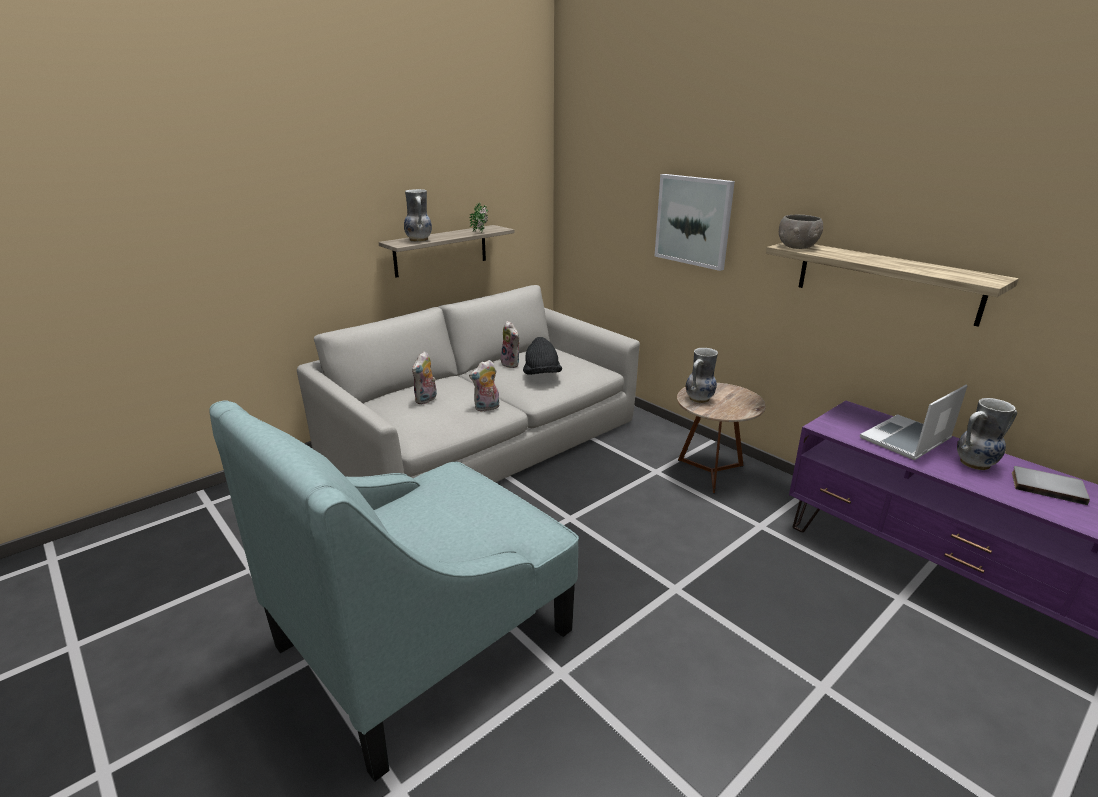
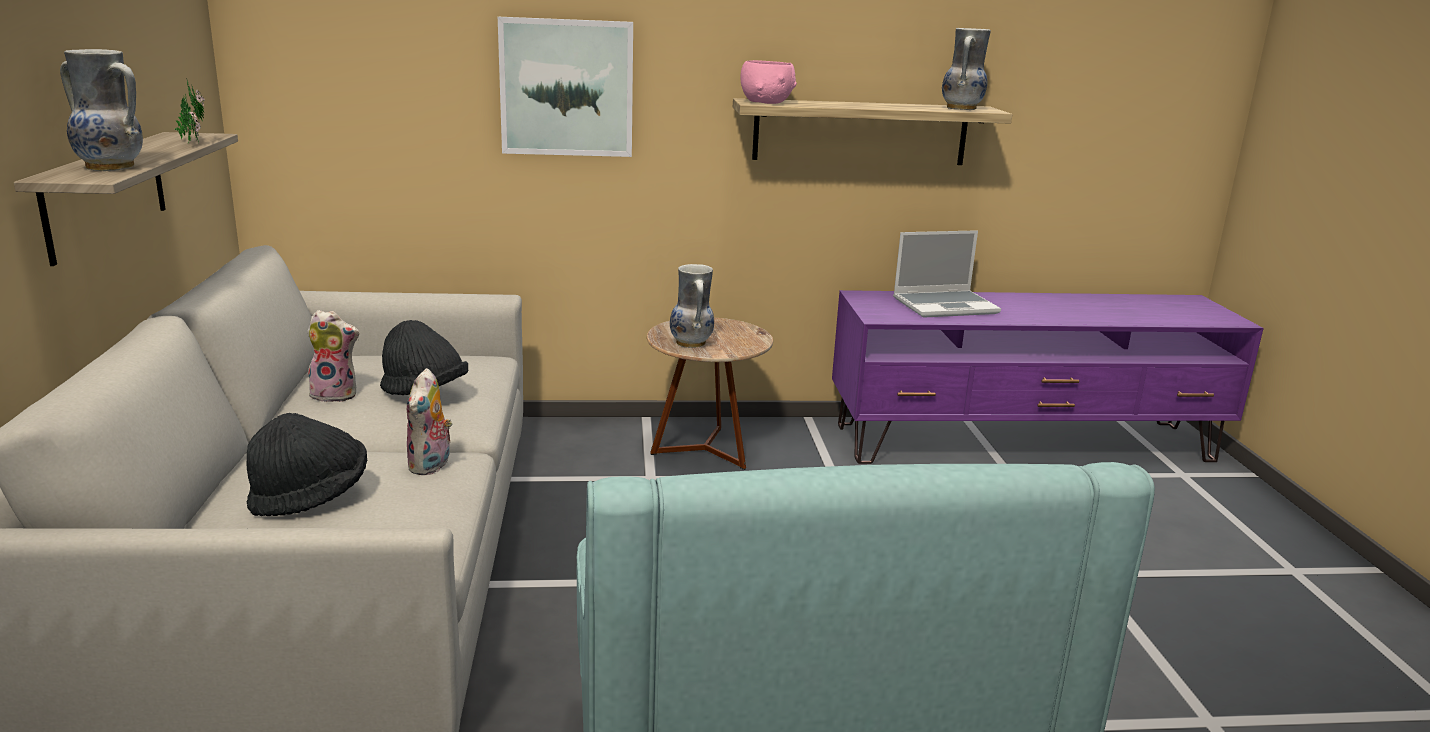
camera: 55 degrees left, 5 degrees down
(426, 400) = (310, 497): plush toy -> black hat
(798, 247) = (767, 102): grey bowl -> pink bowl
(906, 440) = (945, 305): laptop -> laptop turned 105 degrees counterclockwise
(975, 464) = (1015, 306): vase -> vase (962, 108)
(1047, 486) = (1072, 305): grey book -> none

